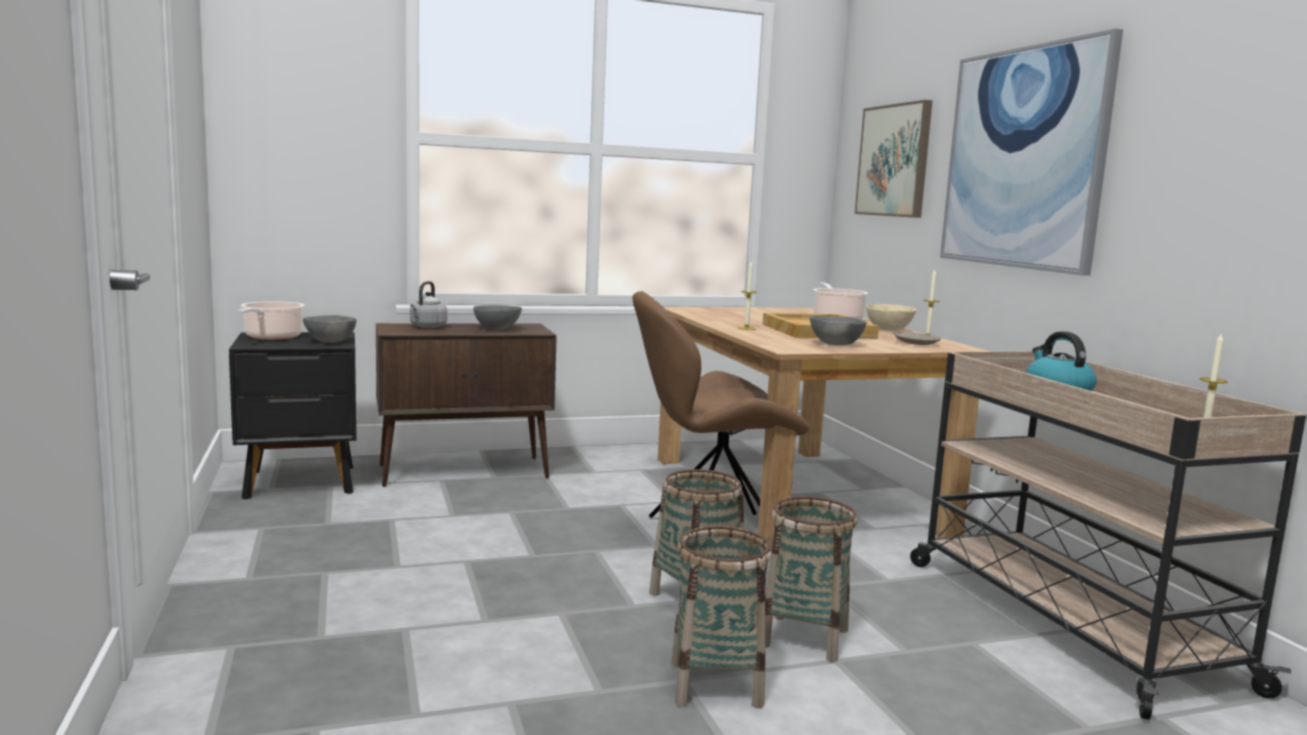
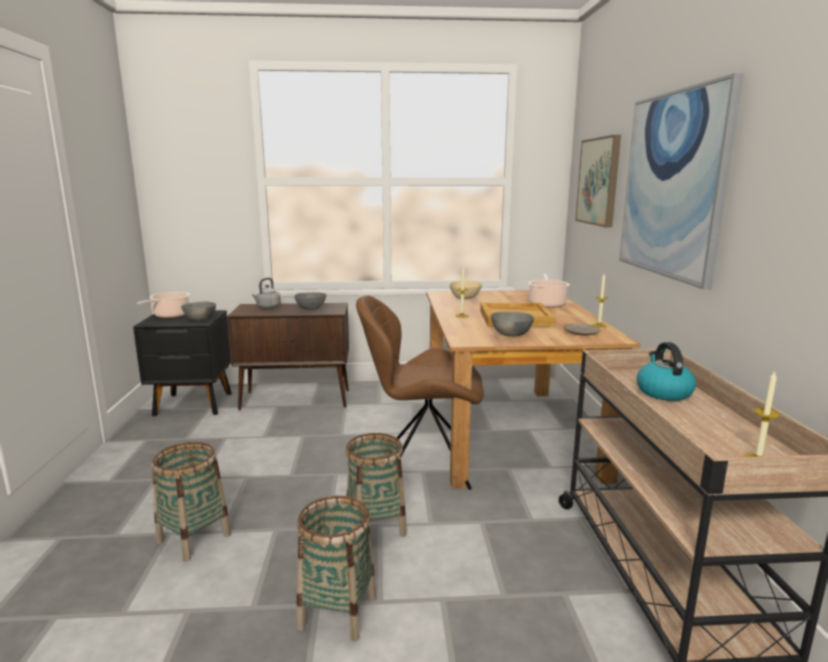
camera: 15 degrees right, 5 degrees up
(804, 637) = (431, 572): basket -> basket (194, 538)
(889, 329) = (577, 315): beige bowl -> beige bowl (465, 298)

